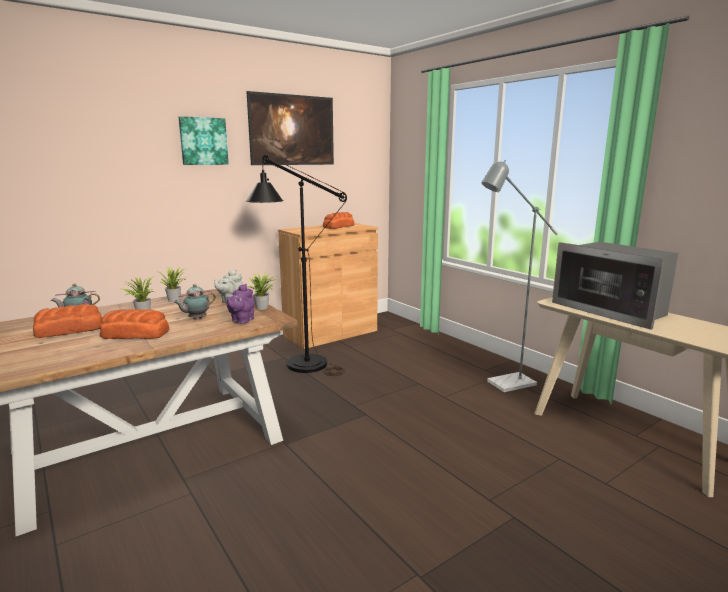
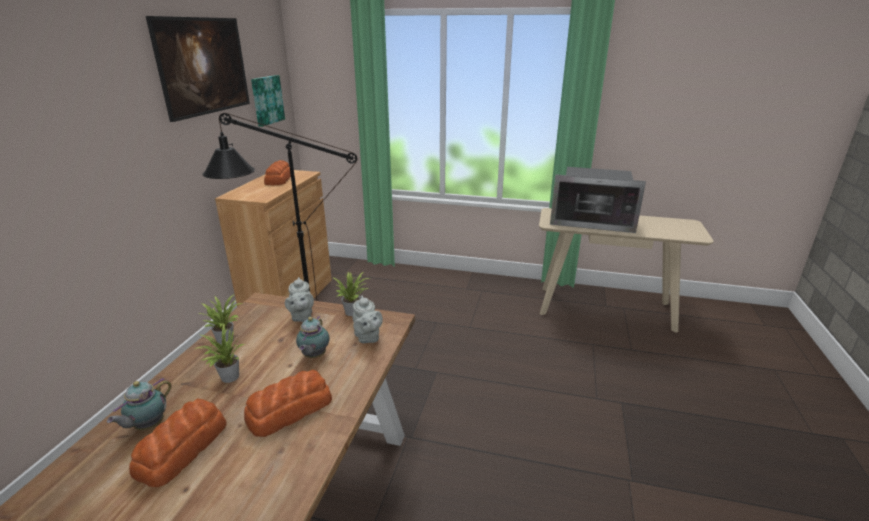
camera: 40 degrees left, 10 degrees up
(203, 141) = (108, 98): picture -> picture (266, 100)
(241, 321) = (367, 338): purple teapot -> grey teapot
(504, 384) = (495, 297): grey floor lamp -> none

